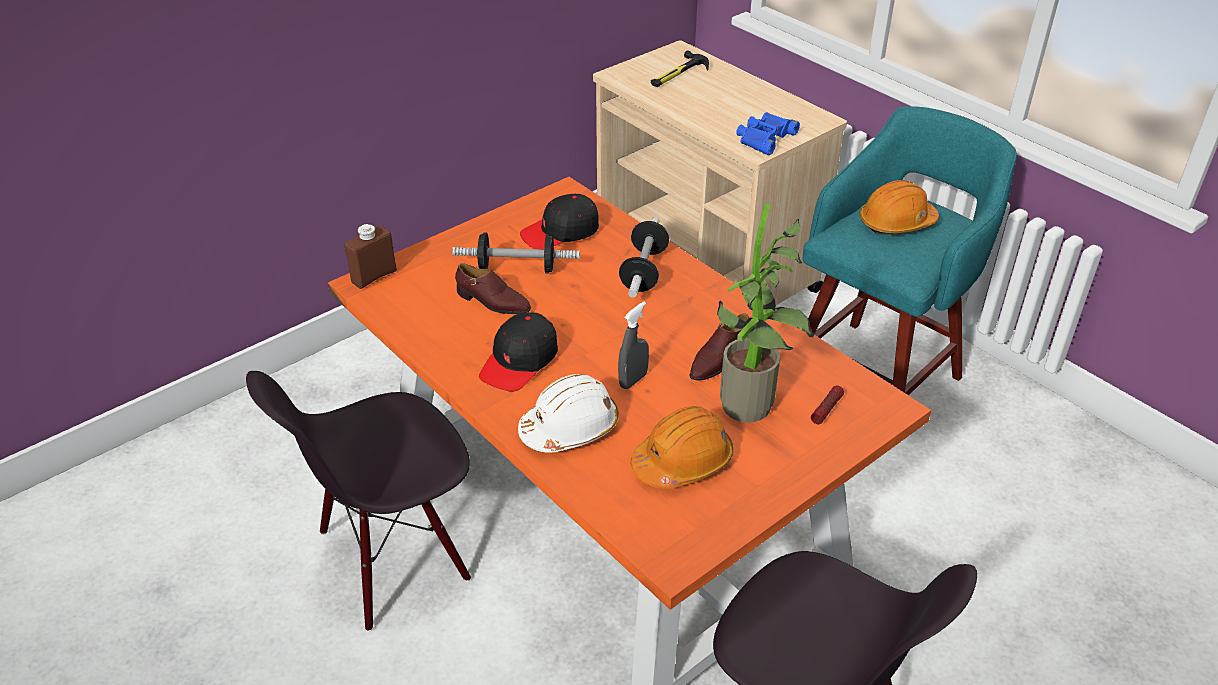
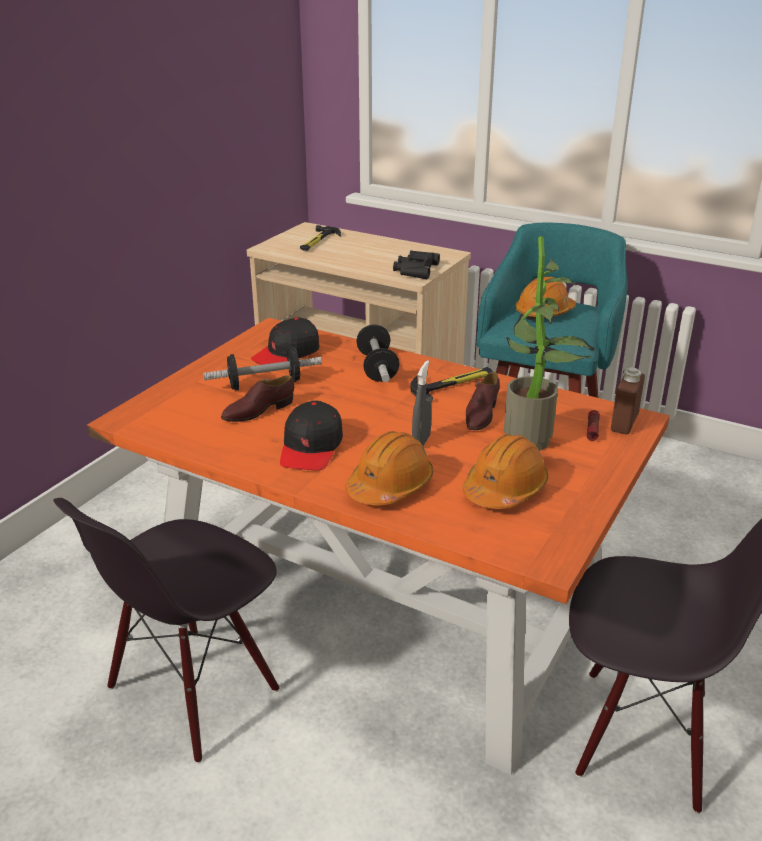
camera: 20 degrees left, 10 degrees down
(374, 276) = (132, 412): brown bottle -> brown bottle (624, 423)
(493, 302) = (258, 411): brown shoe -> brown shoe turned 135 degrees clockwise
(570, 428) = (390, 486): white hard hat -> orange hard hat
(711, 312) = (452, 385): none -> hammer
(764, 138) = (415, 270): blue binoculars -> black binoculars

